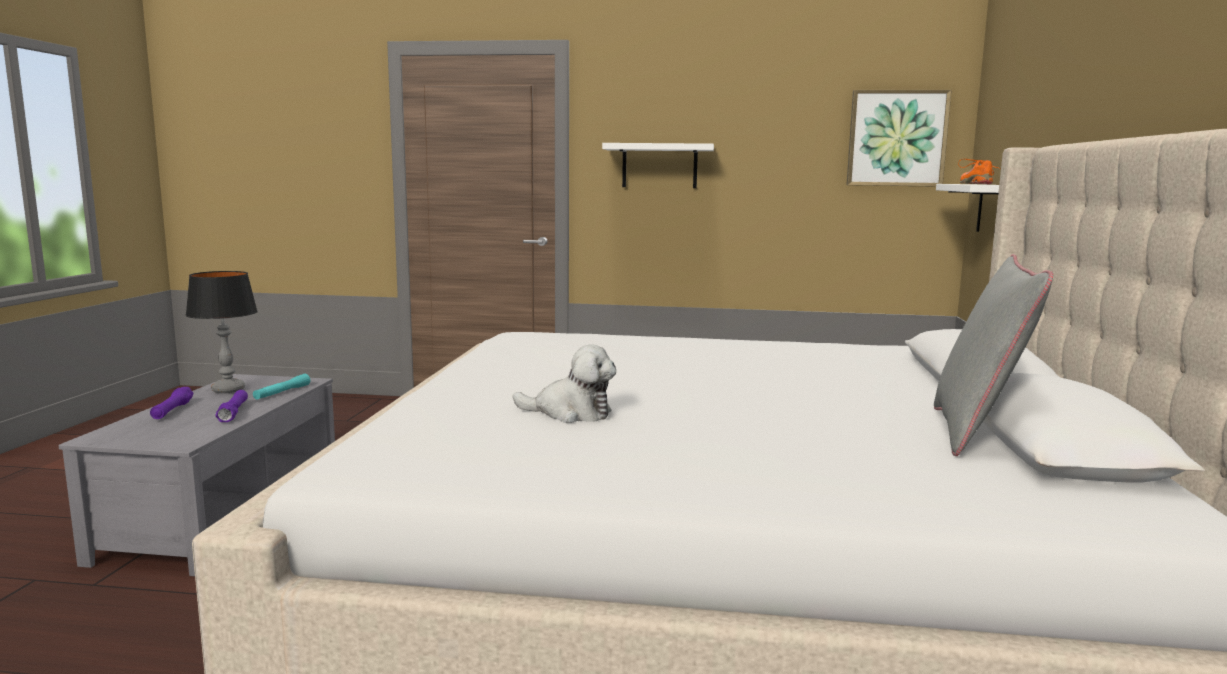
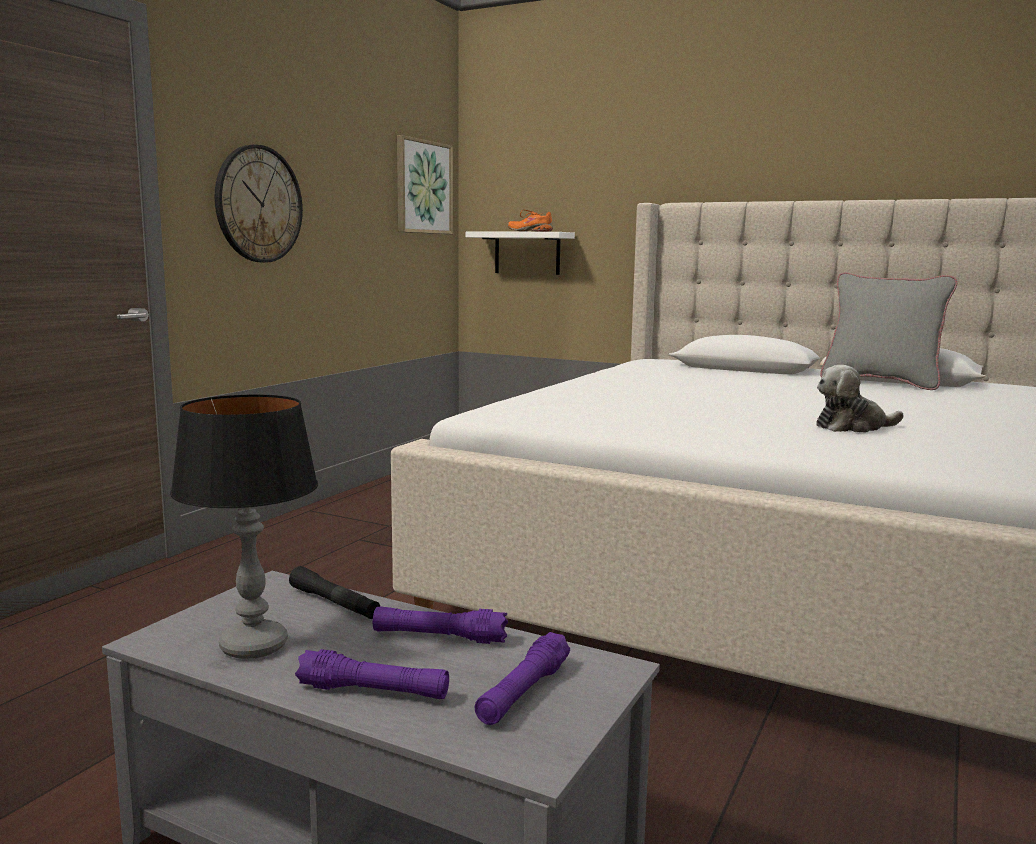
camera: 70 degrees left, 0 degrees up
(161, 431) = (523, 692): none -> purple flashlight
(282, 392) = (334, 603): turquoise flashlight -> black flashlight
(570, 413) = (853, 427): plush toy -> plush toy turned 135 degrees counterclockwise
(659, 166) = (258, 204): white shelf -> wall clock

